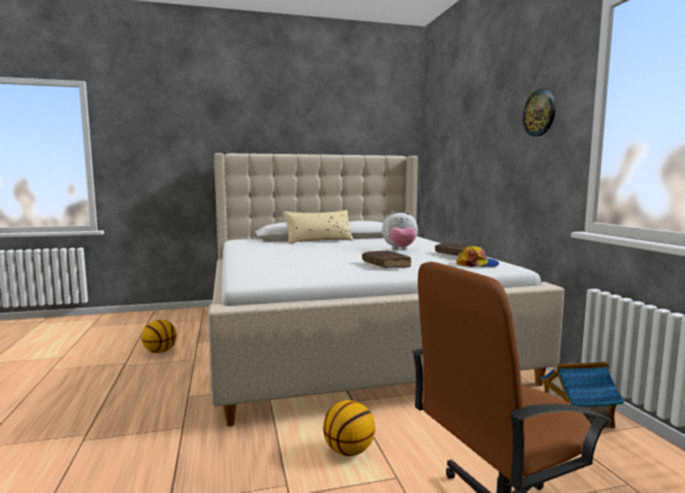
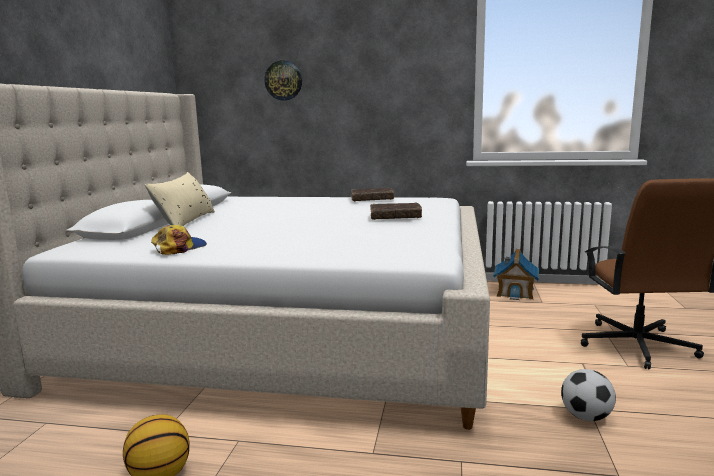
camera: 65 degrees left, 5 degrees up
(268, 483) = (586, 417): none -> football
(349, 451) = (541, 373): basketball -> none
(400, 249) = (314, 207): plush toy -> none
(477, 264) = (423, 201): cap -> cap (179, 248)
(539, 113) = (410, 60): wall clock -> wall clock (283, 80)

